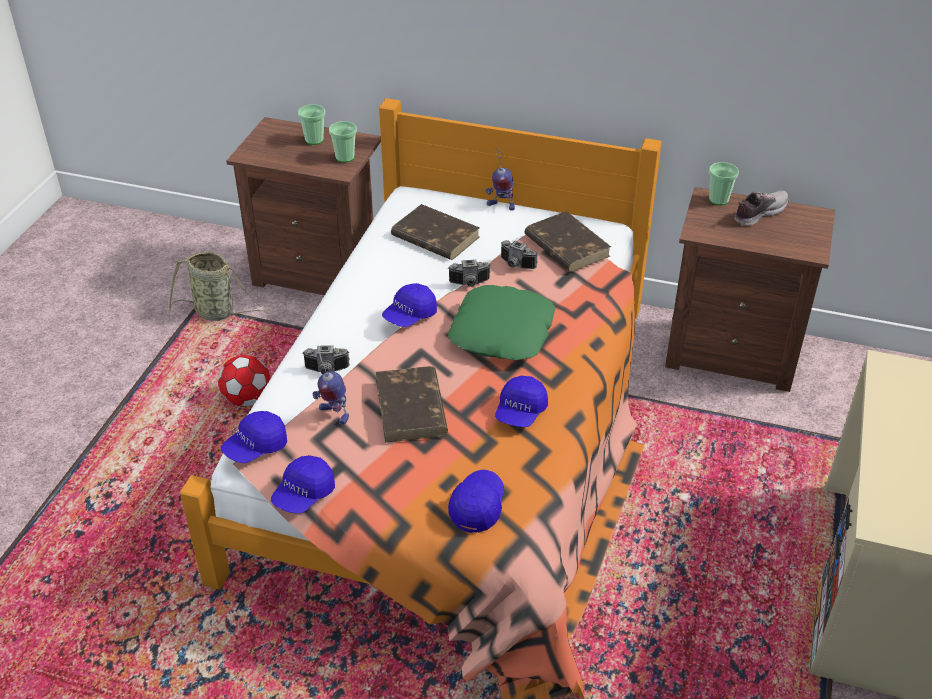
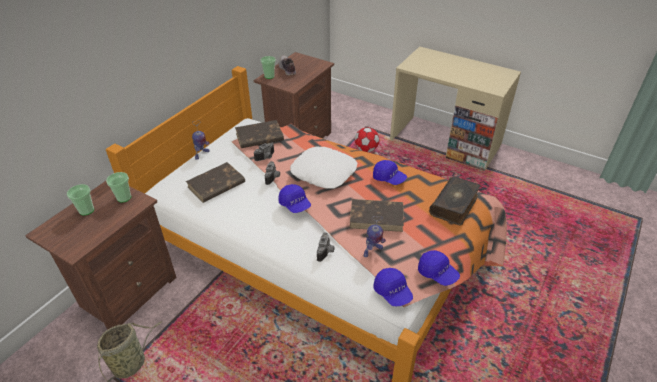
camera: 75 degrees left, 0 degrees up
(247, 399) = (239, 353): football -> football (366, 149)
(477, 506) = (454, 205): blue cap -> book
(503, 332) = (324, 172): green pillow -> white pillow

